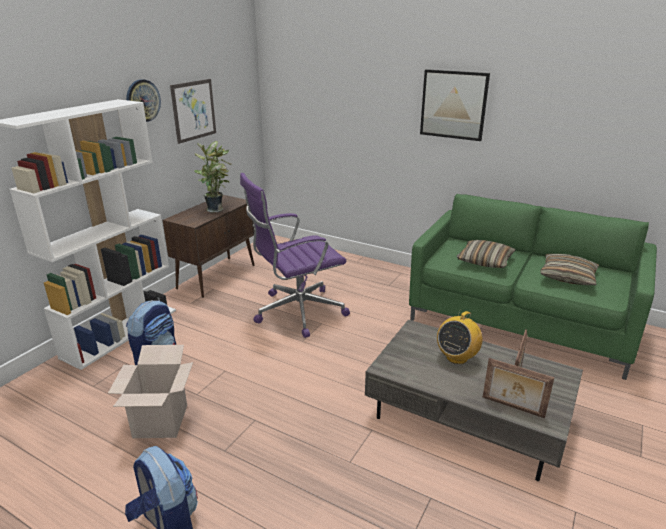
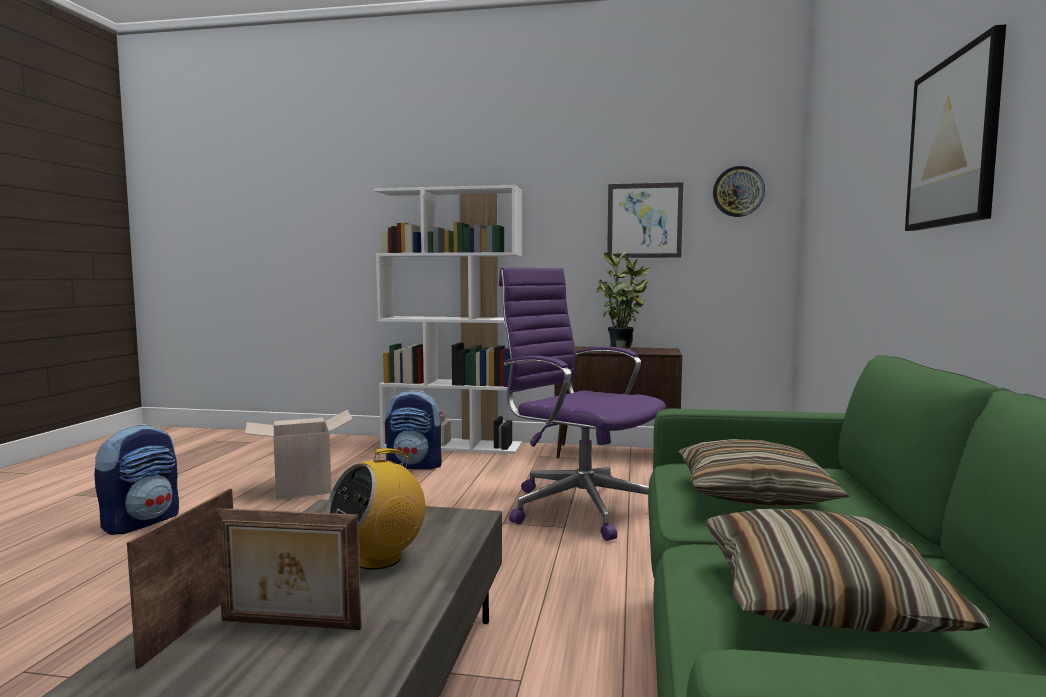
camera: 70 degrees right, 20 degrees down
(142, 100) = (562, 198): wall clock -> wall clock (738, 191)
(456, 357) = (378, 558): radio -> radio turned 60 degrees counterclockwise

